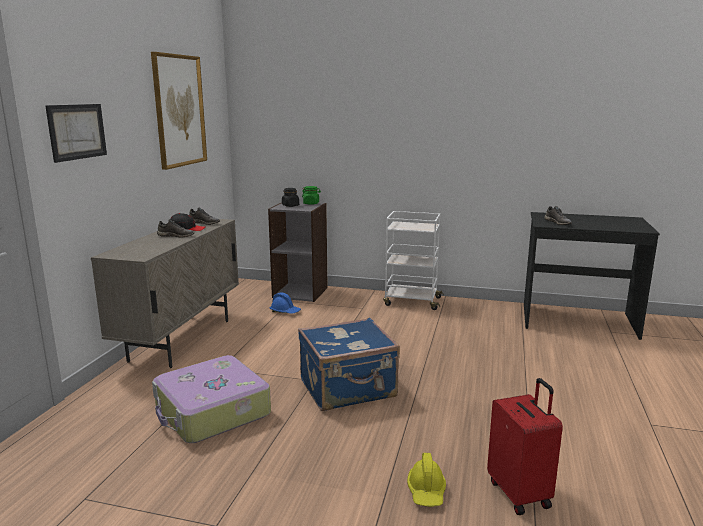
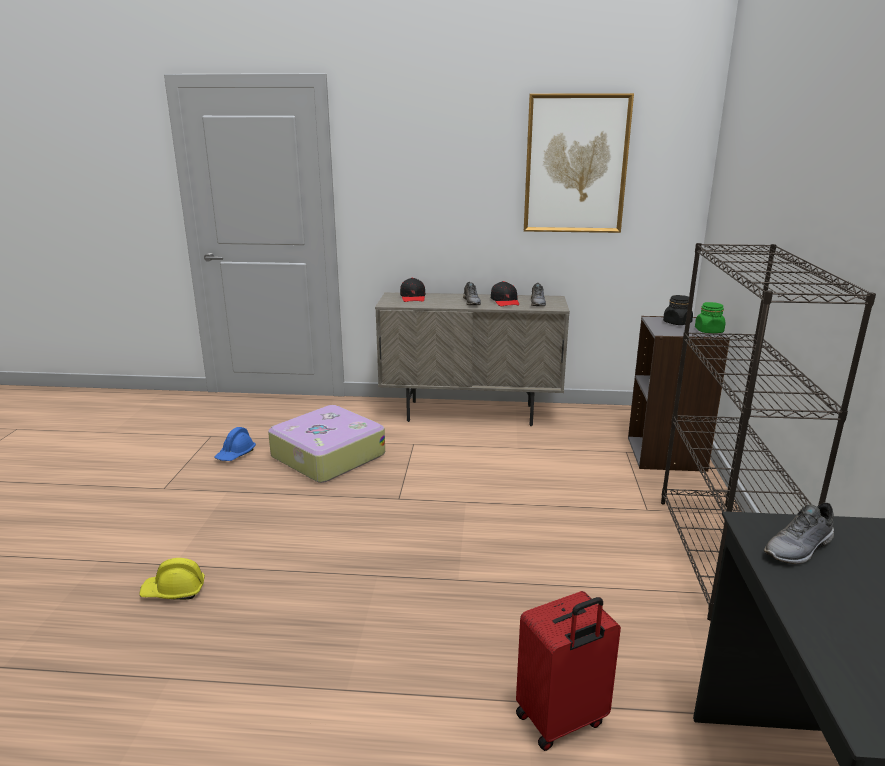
camera: 80 degrees right, 5 degrees up
(77, 131) = (395, 177): picture -> none
(131, 249) = (413, 297): none -> black cap
(285, 311) = (586, 454): blue hard hat -> blue hard hat (235, 454)
(348, 389) = (381, 523): blue suitcase -> none
(411, 301) = (720, 556): white cart -> black bookcase
(520, 493) = (148, 664): red suitcase -> red suitcase (561, 721)

